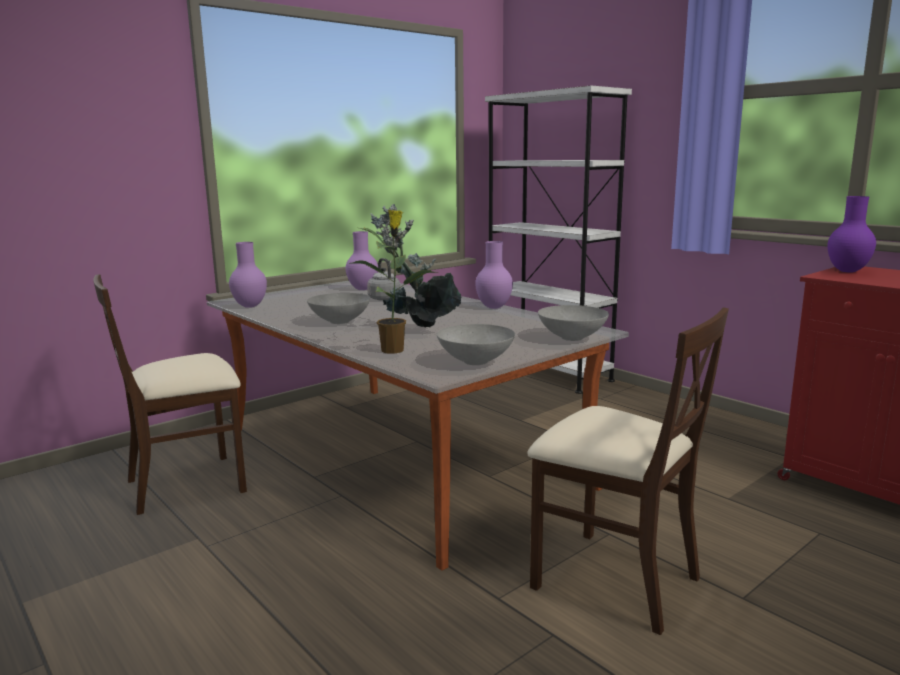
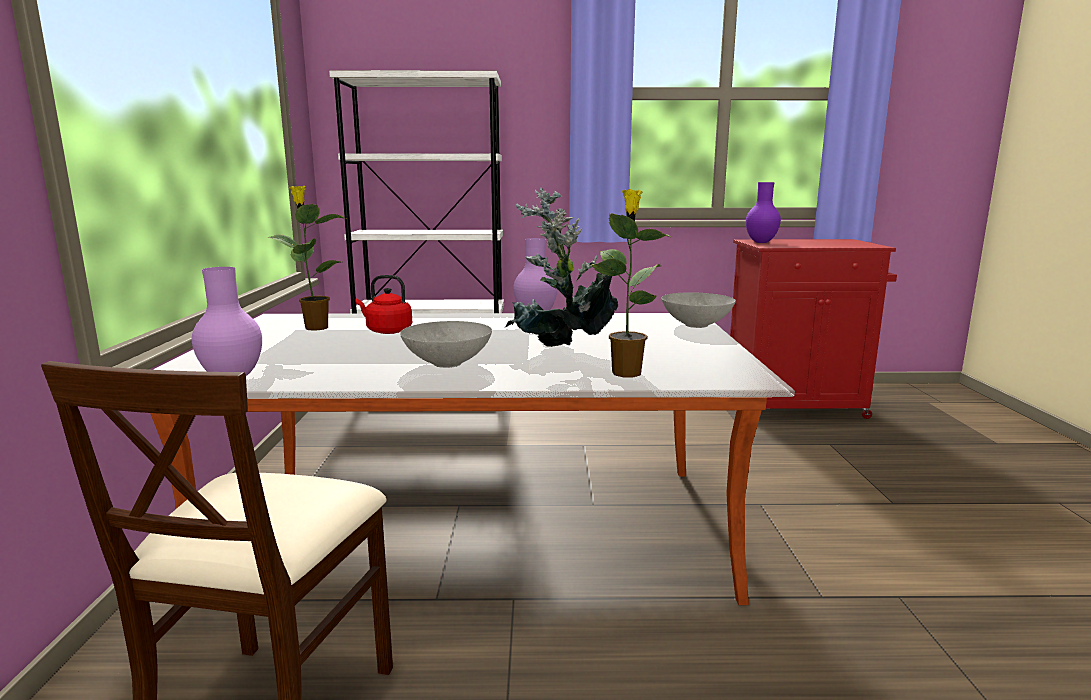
camera: 50 degrees left, 0 degrees up
(362, 289) = (315, 327): purple vase -> potted plant
(383, 298) = (386, 331): grey kettle -> red kettle
(477, 361) = (726, 360): grey bowl -> none
(614, 579) = (833, 534): beige chair -> none

